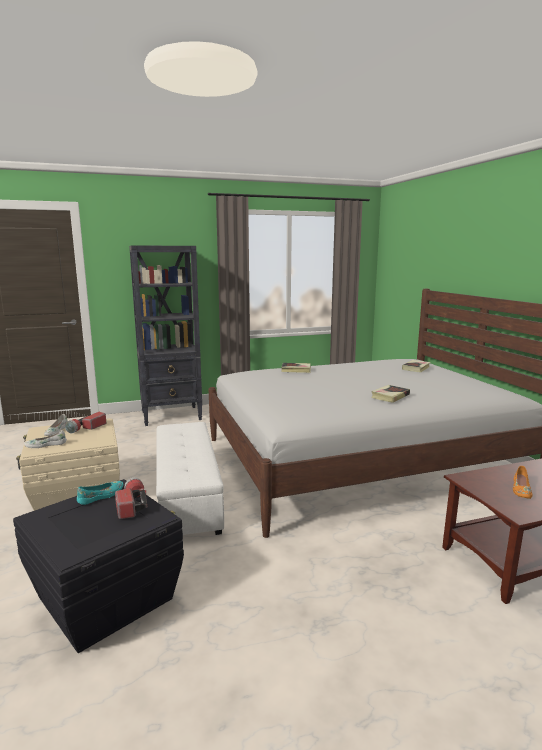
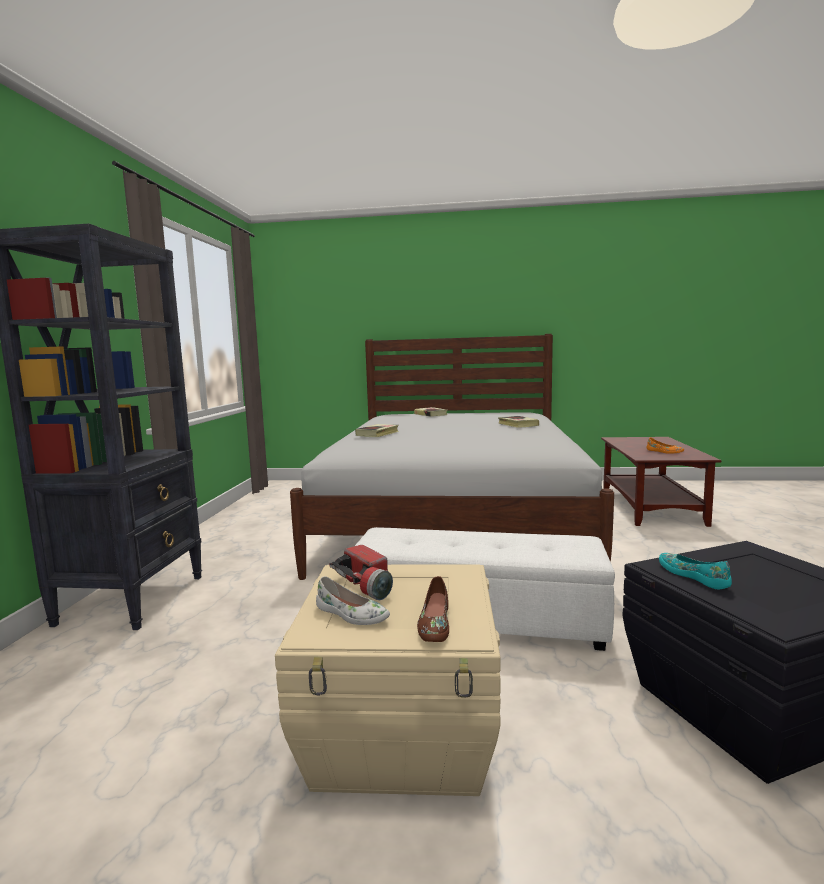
camera: 65 degrees left, 5 degrees down
(46, 445) = (434, 623): white shoe -> brown shoe
(132, 505) = (719, 559): flashlight -> none

